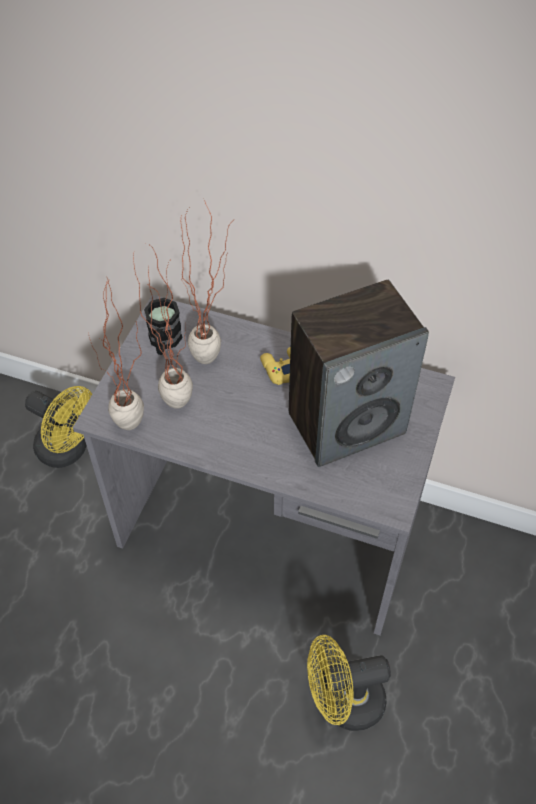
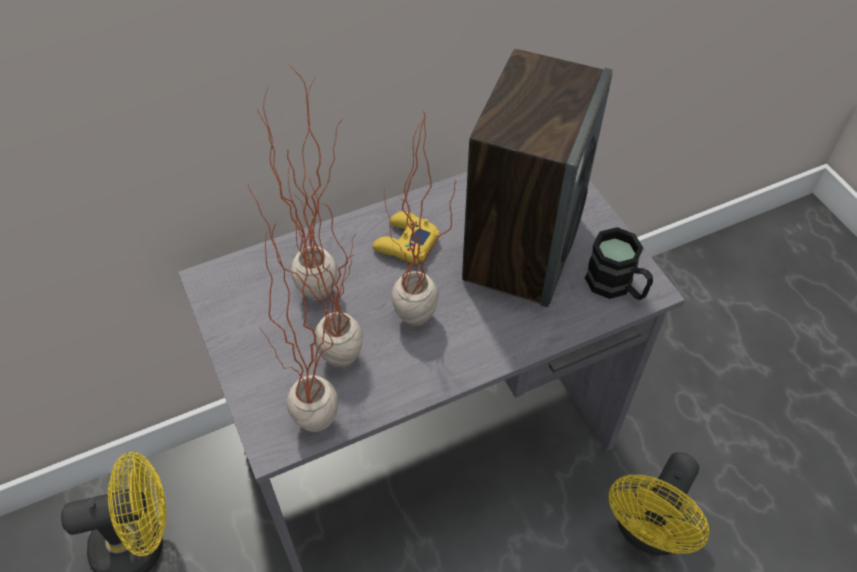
camera: 45 degrees left, 0 degrees up
(164, 342) = (252, 309): black mug -> black mug (616, 286)
(234, 420) = (419, 329): none -> potted plant

